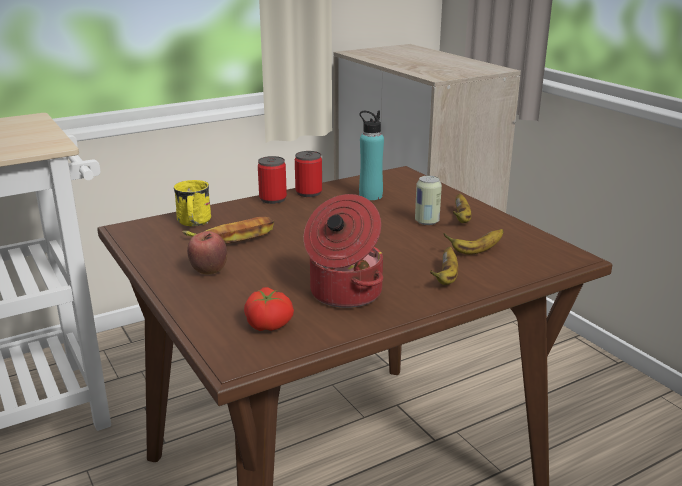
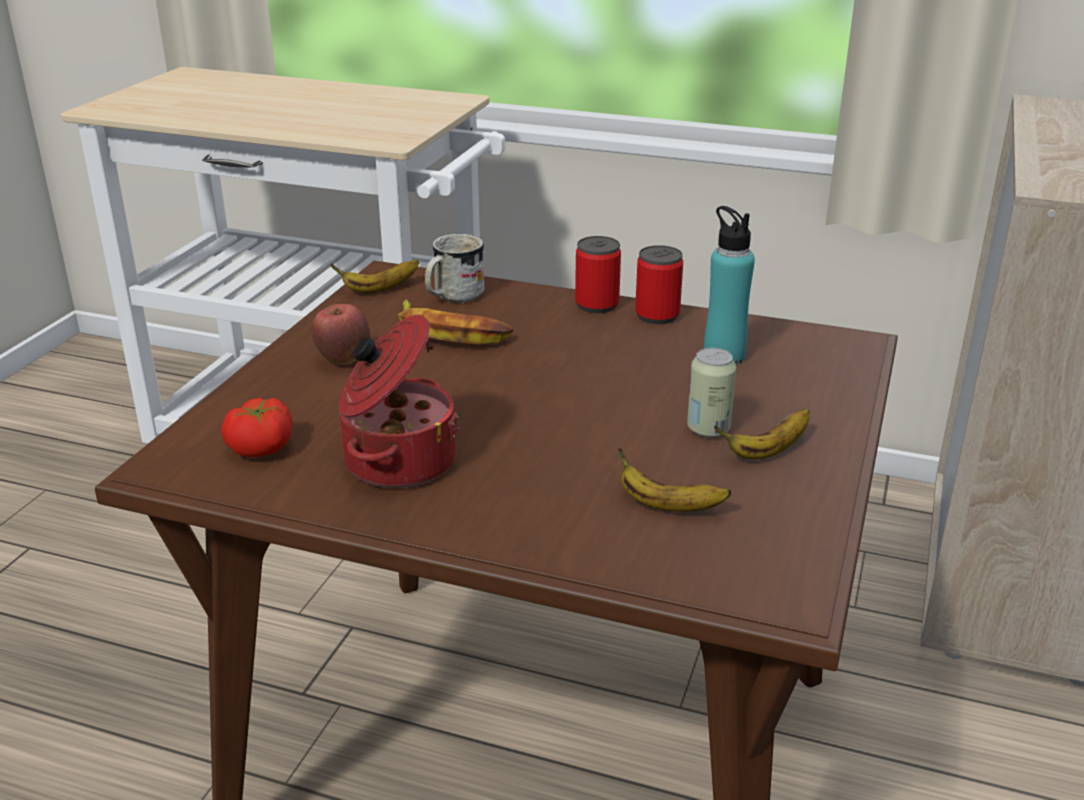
camera: 50 degrees right, 5 degrees up
(193, 223) = (452, 296): yellow mug -> white mug
(446, 278) = (542, 515): banana -> banana (380, 289)

